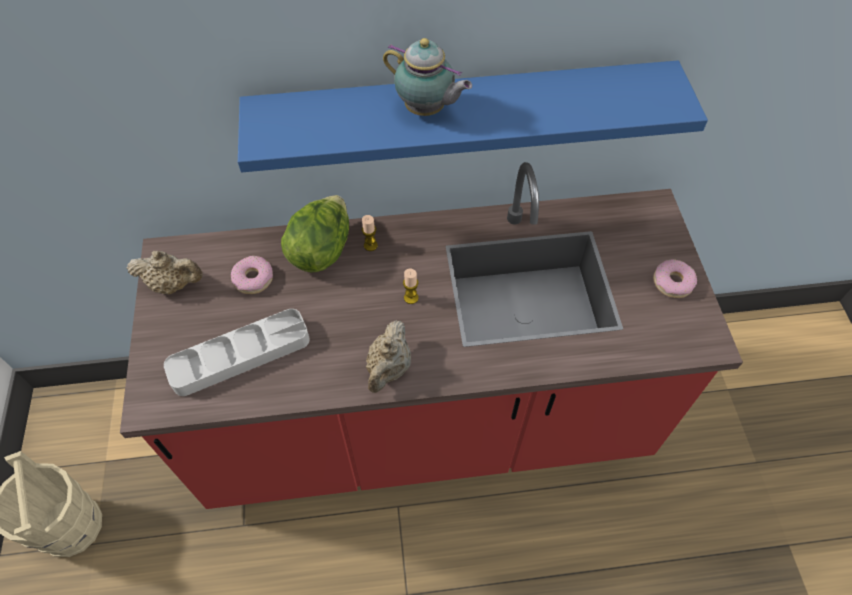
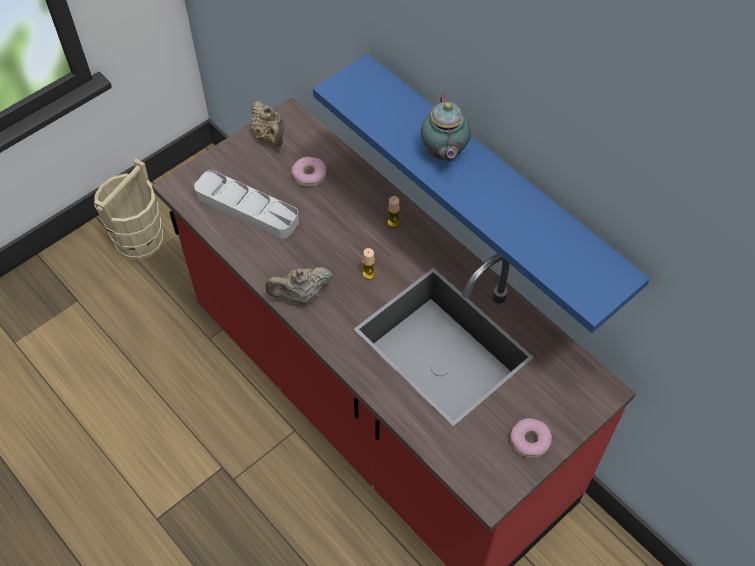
camera: 55 degrees right, 0 degrees up
(321, 250) = (364, 197): lettuce -> none

